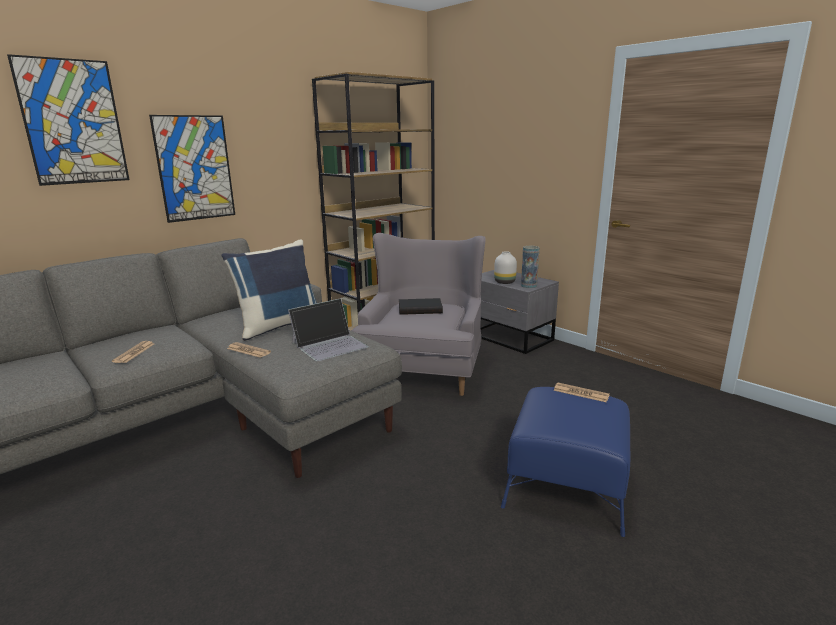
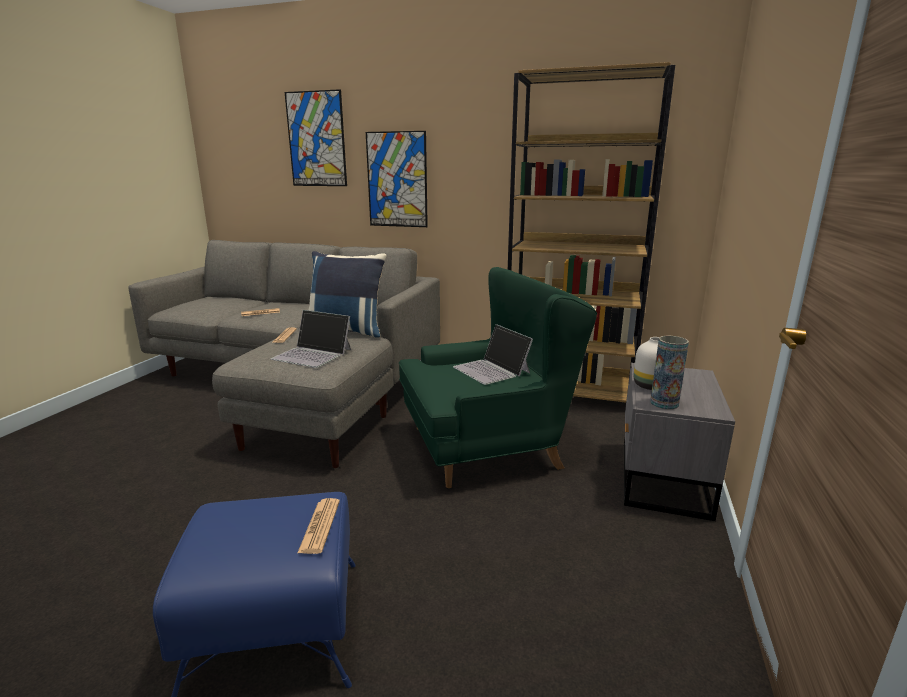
camera: 60 degrees right, 0 degrees up
(420, 309) = (492, 370): black book -> laptop
(425, 369) = (489, 446): grey armchair -> green armchair

